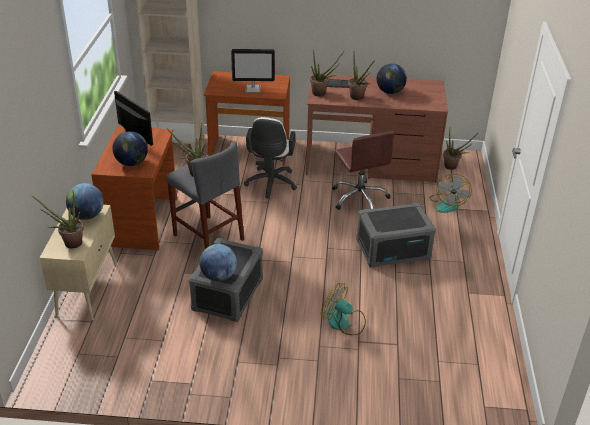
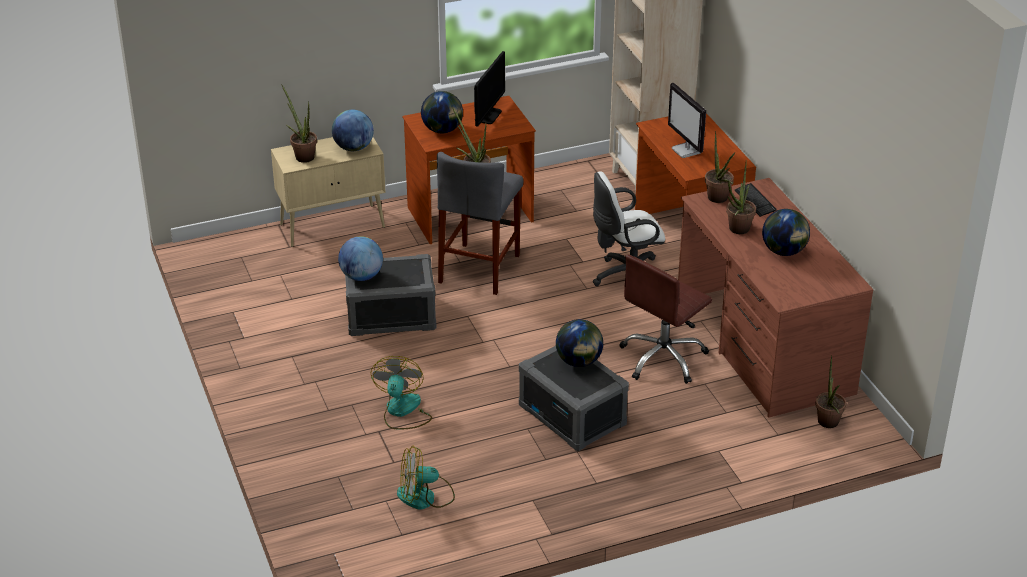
camera: 65 degrees right, 0 degrees up
(387, 213) = (579, 361): none -> globe
(448, 204) = (723, 440): fan -> fan (425, 496)

